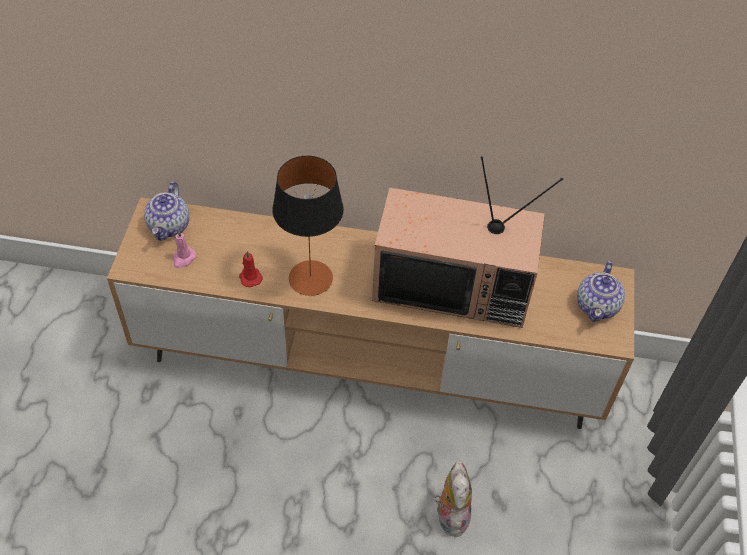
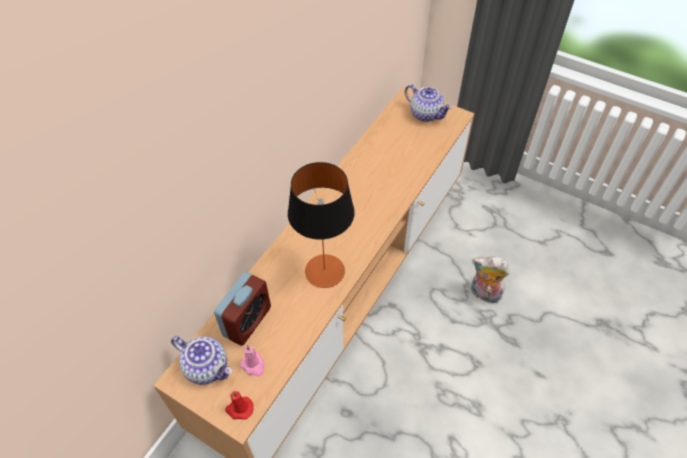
camera: 65 degrees left, 0 degrees up
(227, 237) = (247, 321): none -> alarm clock
(250, 277) = (302, 316): red candle -> red candle (239, 409)
(454, 283) = (373, 181): television -> none

